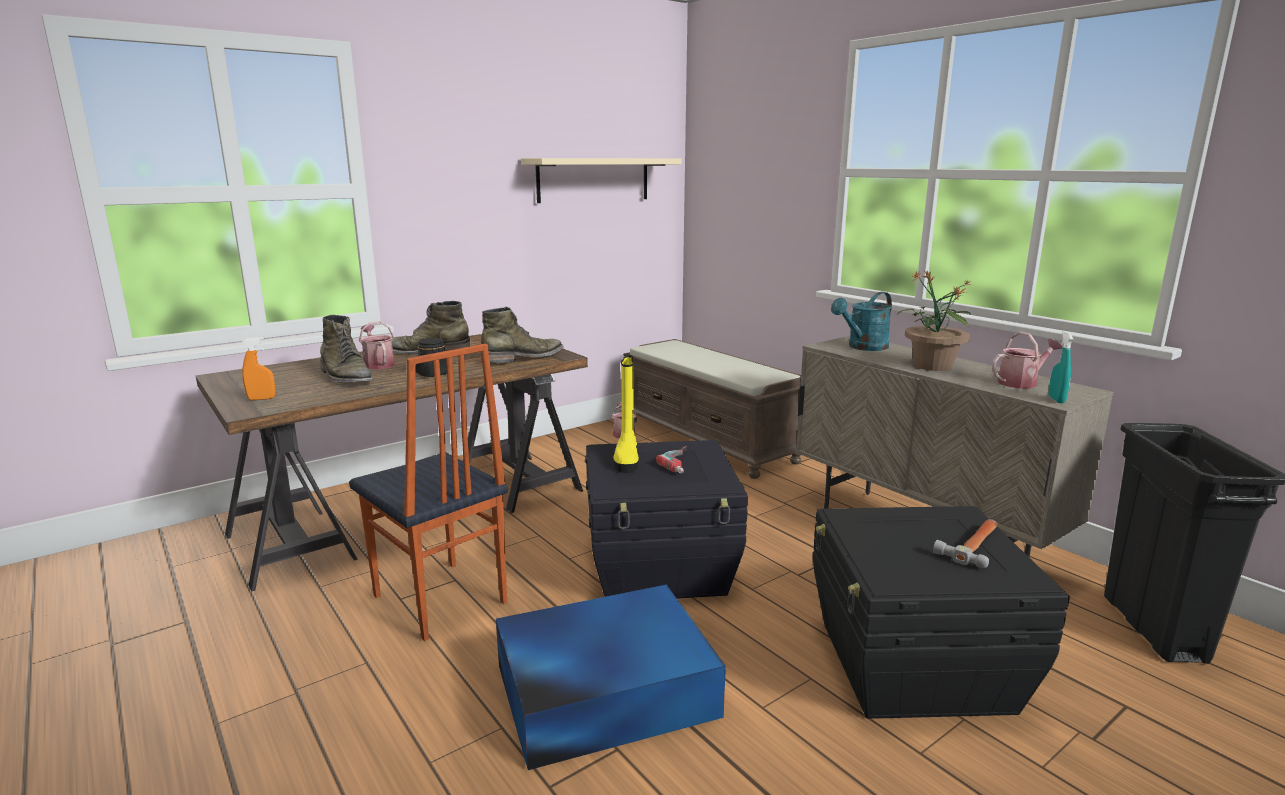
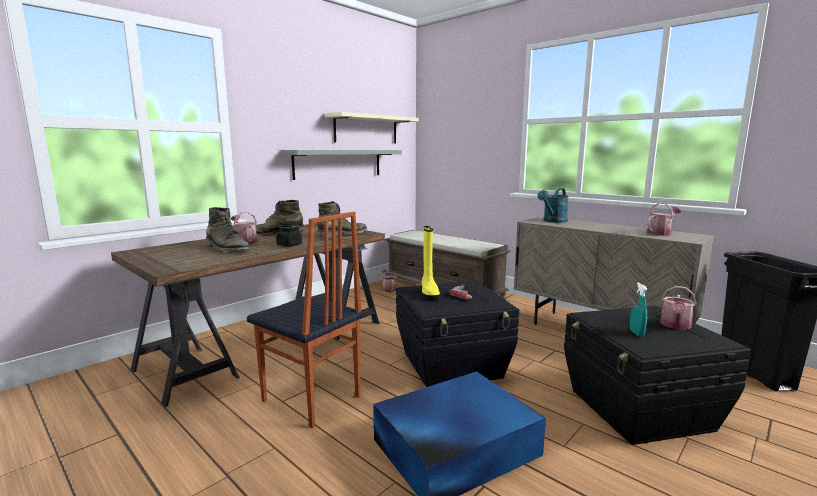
camera: 10 degrees left, 5 degrees down
(261, 399) = (173, 263): orange spray bottle -> none
(545, 236) = (338, 163): none -> grey shelf
(932, 366) = (602, 228): potted plant -> none
(974, 545) = (675, 326): hammer -> watering can
(1056, 400) = (690, 239): turquoise spray bottle -> turquoise spray bottle (636, 333)

